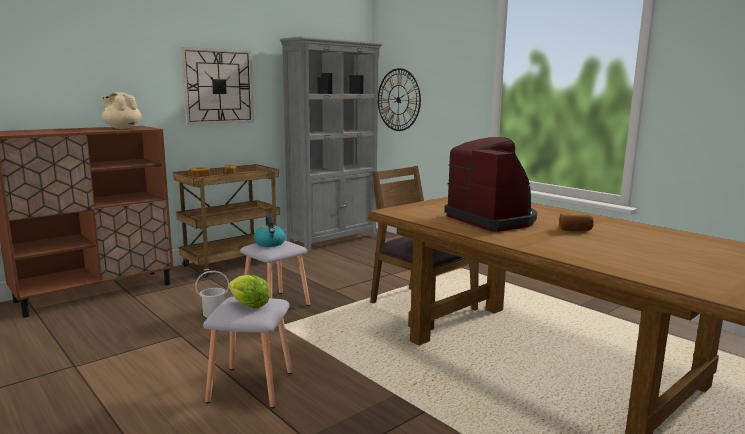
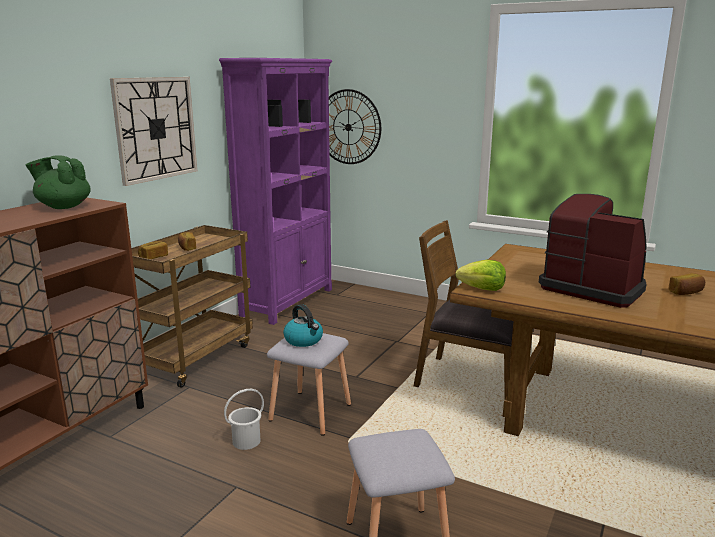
camera: 20 degrees left, 5 degrees up
(122, 128) = (63, 207): beige teapot -> green teapot
(248, 305) = (400, 450): lettuce -> lettuce (482, 289)
(333, 240) = (288, 302): grey bookcase -> purple bookcase

